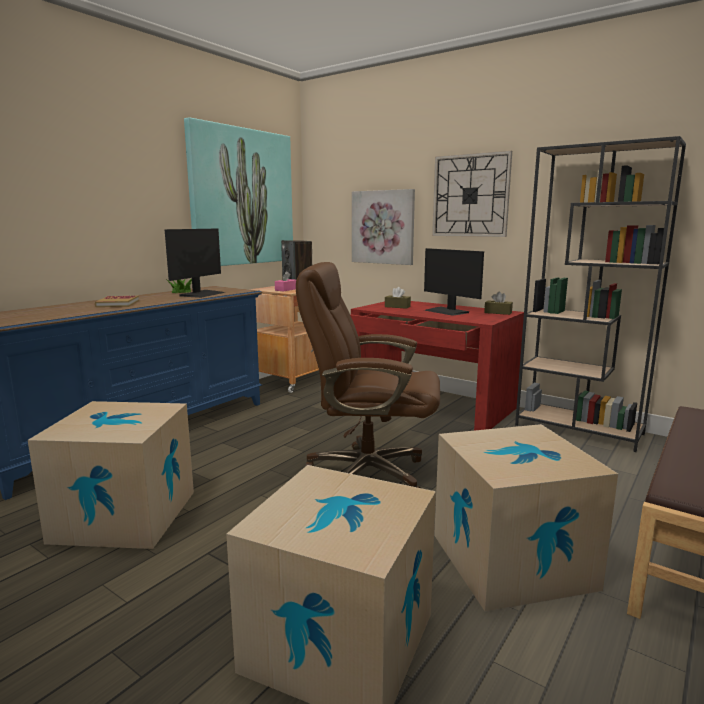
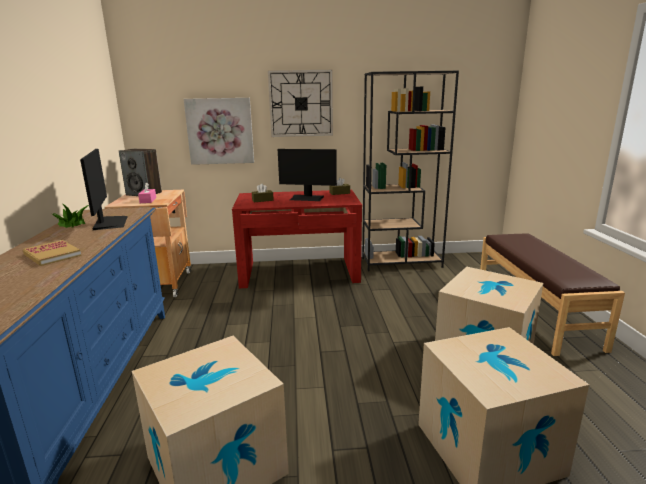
camera: 40 degrees left, 5 degrees up
(242, 197) = (82, 109): picture -> none
(370, 474) = (340, 338): brown office chair -> none

